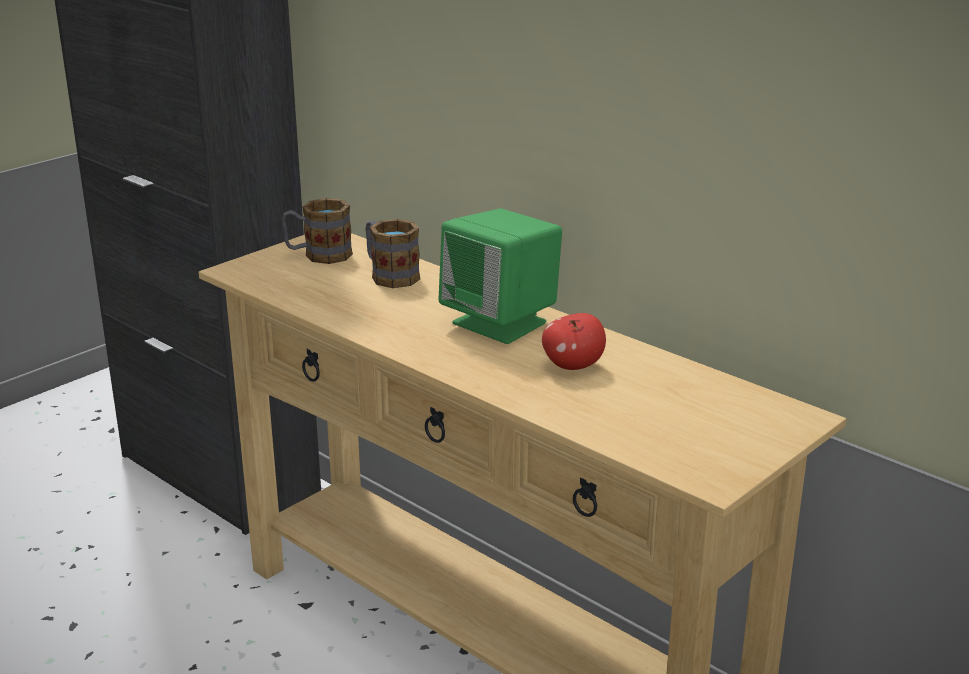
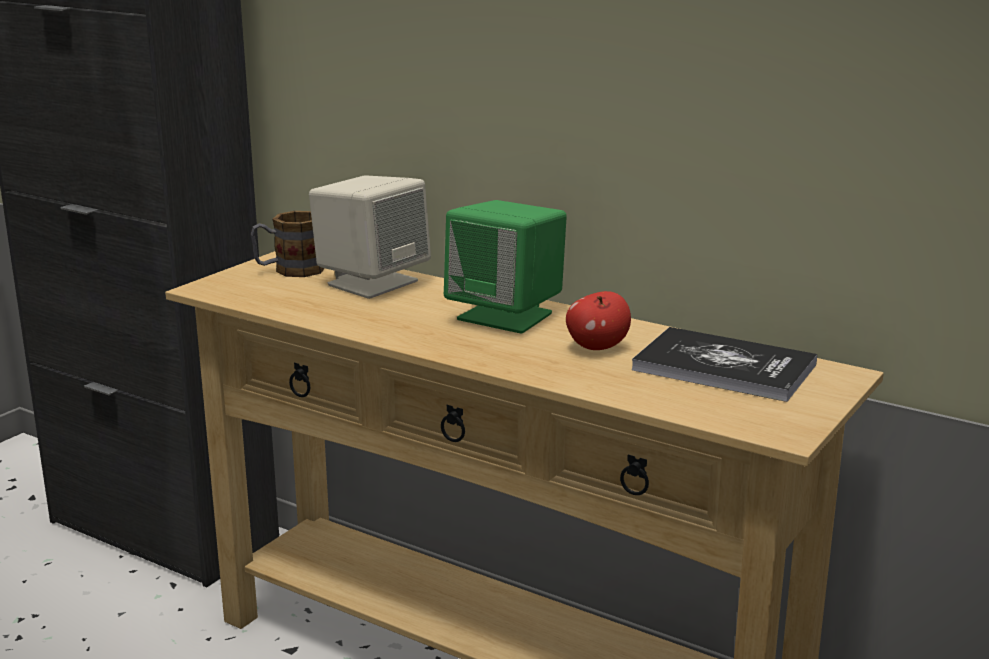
camera: 10 degrees left, 5 degrees down
(389, 275) = (372, 283): mug -> beige speaker
(687, 399) = (724, 367): none -> book

